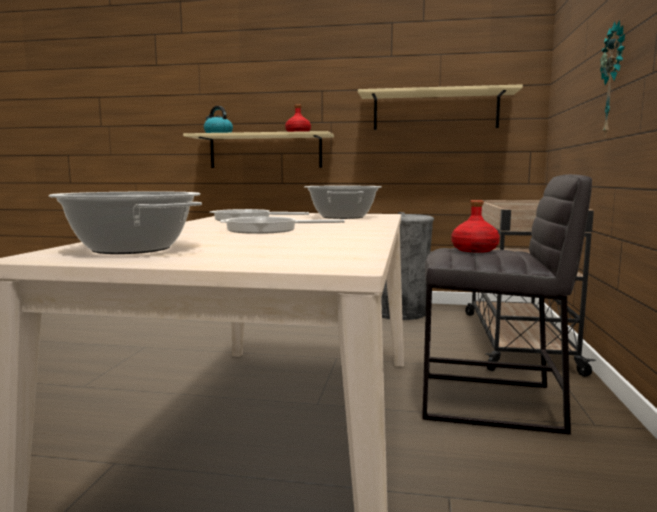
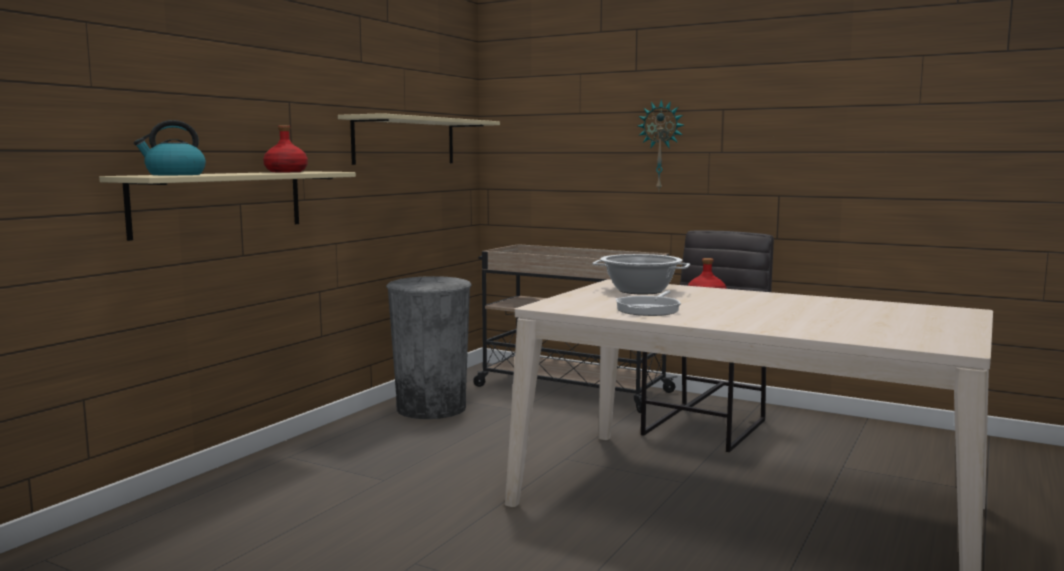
camera: 70 degrees left, 0 degrees up
(130, 248) = (908, 334): cooking pot -> none
(267, 230) = (769, 310): frying pan -> none

